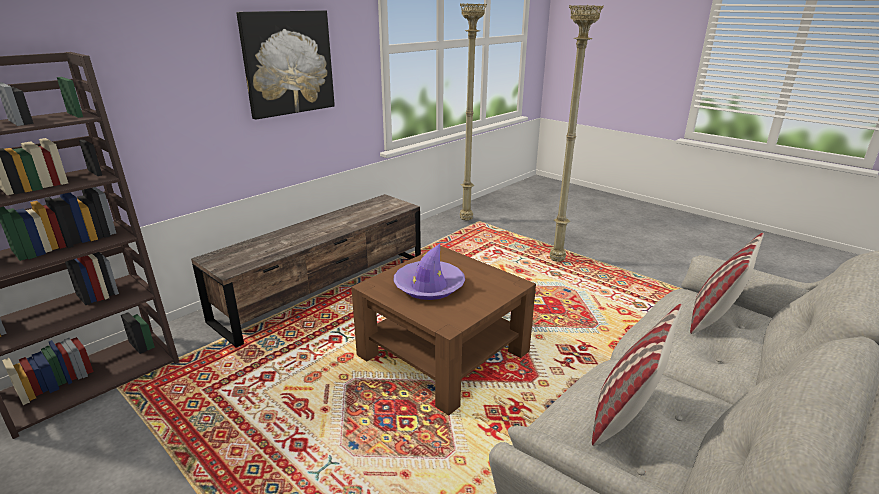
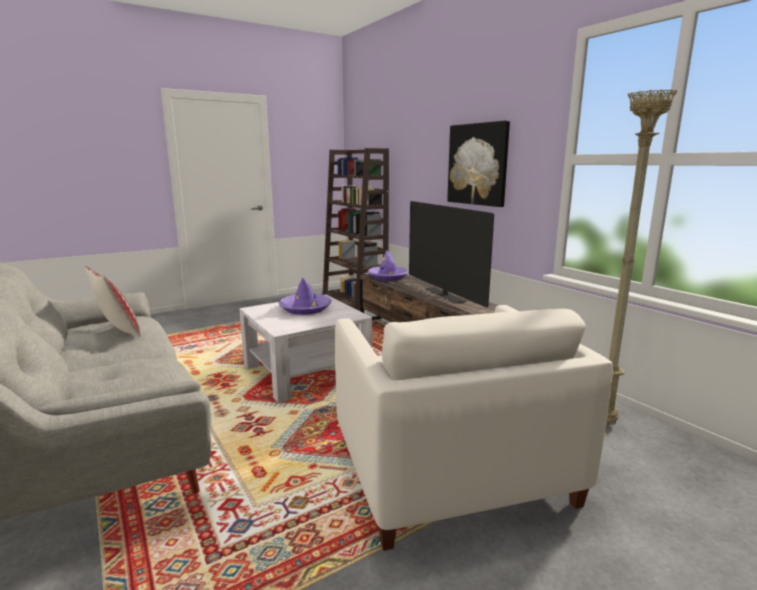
camera: 105 degrees right, 10 degrees down
(242, 257) = (387, 277): none -> purple hat
(342, 219) = (444, 295): none -> television
(443, 353) = (306, 371): brown coffee table -> white coffee table
(557, 261) = (451, 470): beige floor lamp -> white armchair
(714, 317) = (129, 387): pillow -> none

